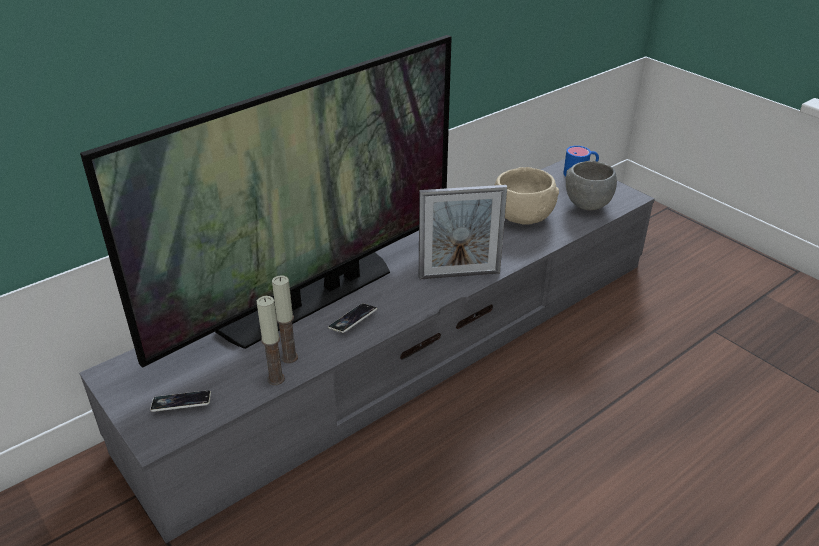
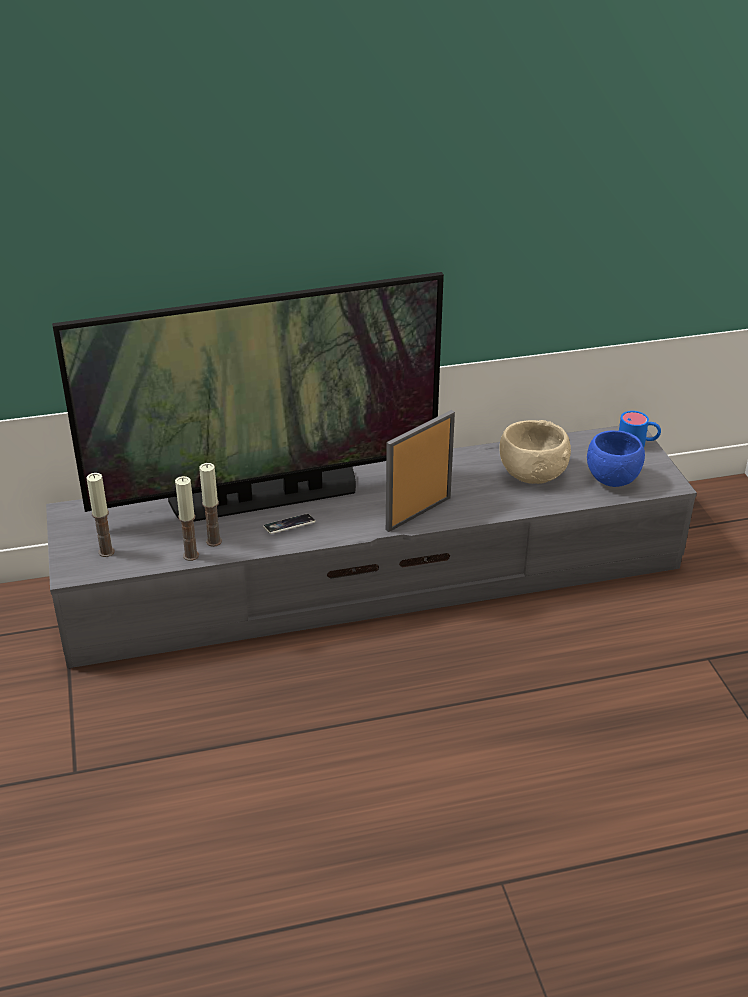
camera: 25 degrees right, 0 degrees up
(181, 403) = (106, 552): phone -> candle
(459, 275) = (418, 513): picture frame -> picture frame turned 120 degrees clockwise
(586, 205) = (611, 480): grey bowl -> blue bowl

